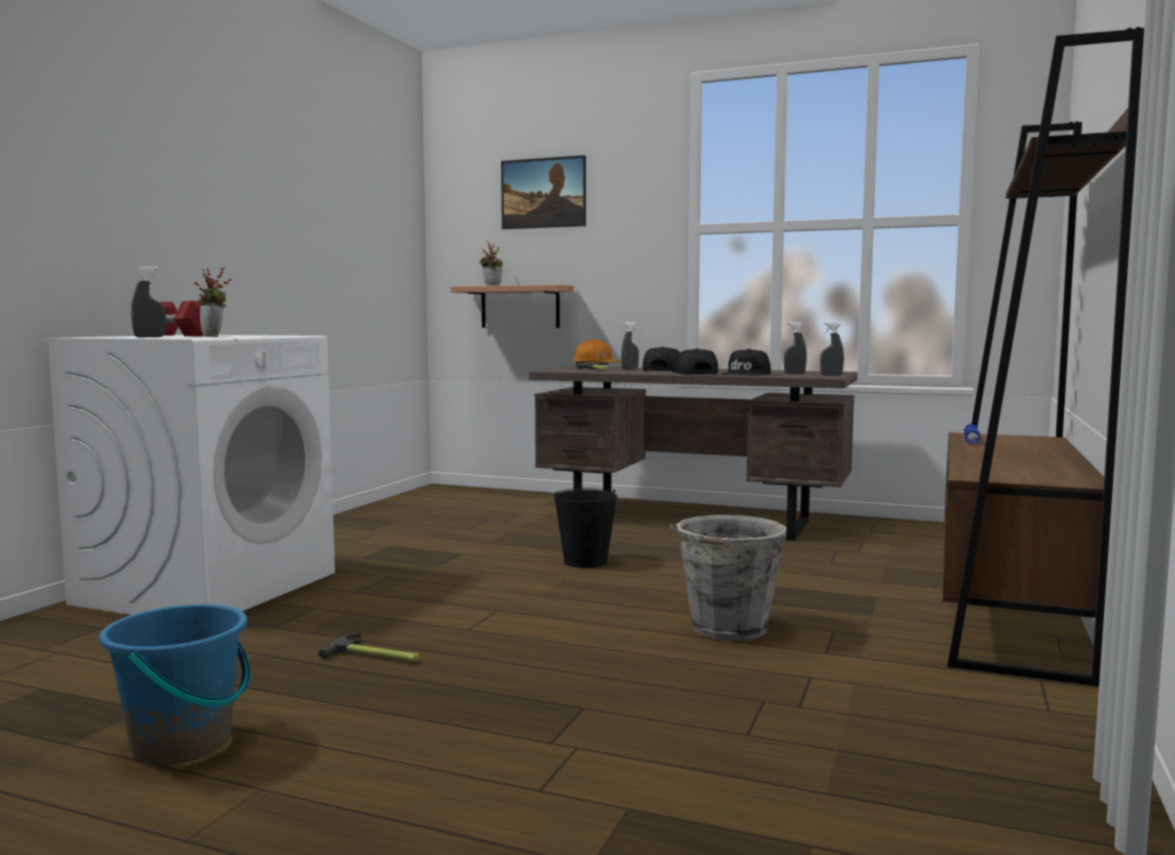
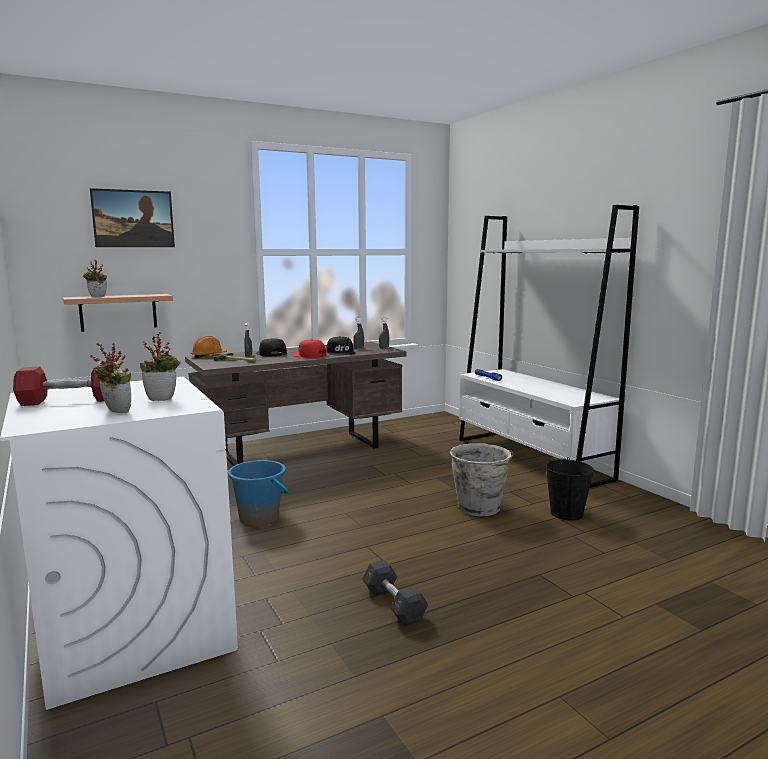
camera: 50 degrees left, 5 degrees up
(149, 337) = (114, 412): grey spray bottle -> potted plant
(183, 744) = (466, 710): blue bucket -> blue bucket (259, 518)
(375, 656) = (394, 604): hammer -> grey dumbbell
(586, 562) = (323, 497): black bucket -> black bucket (567, 513)
(694, 372) = (308, 355): black cap -> red cap
(1008, 612) = (531, 459): brown bookcase -> white bookcase

